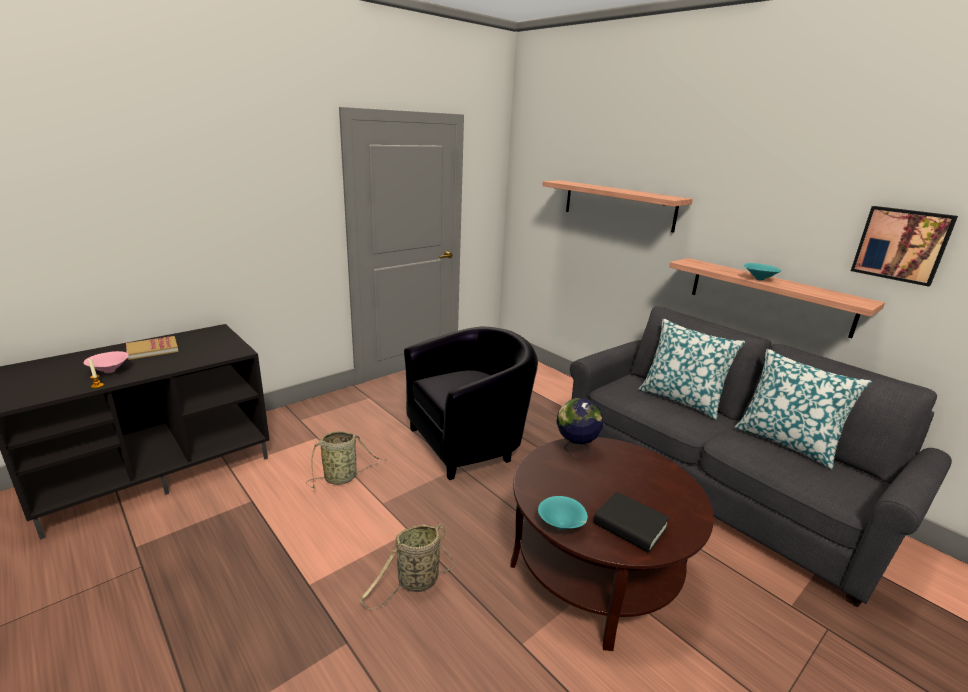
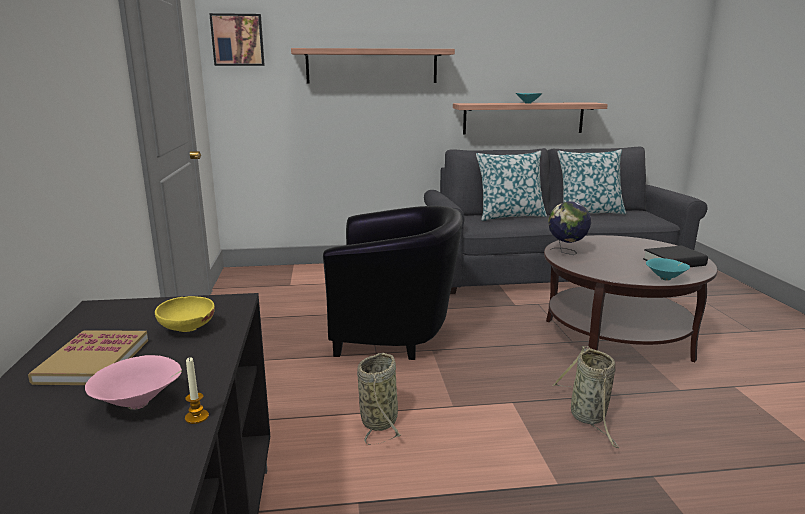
camera: 55 degrees left, 5 degrees down
(194, 354) = (187, 330): none -> yellow bowl
(469, 442) = (395, 333): black armchair -> black armchair turned 90 degrees clockwise
(901, 244) = (596, 61): picture -> picture (238, 40)

